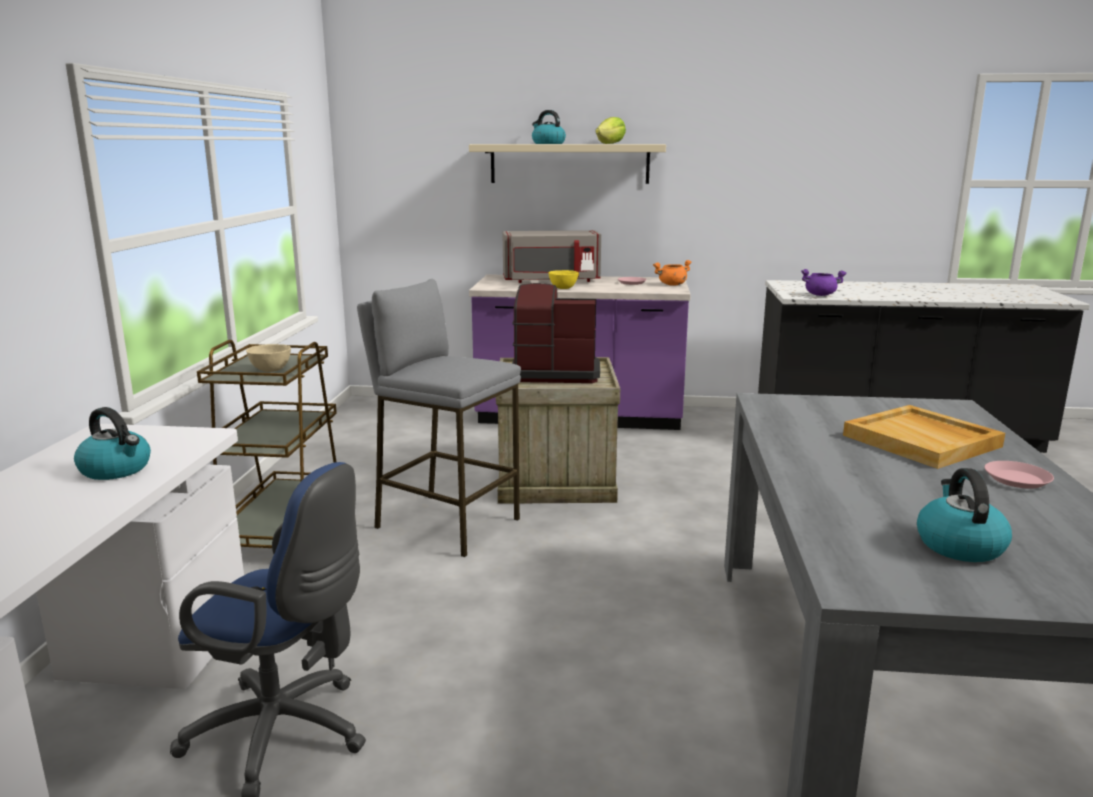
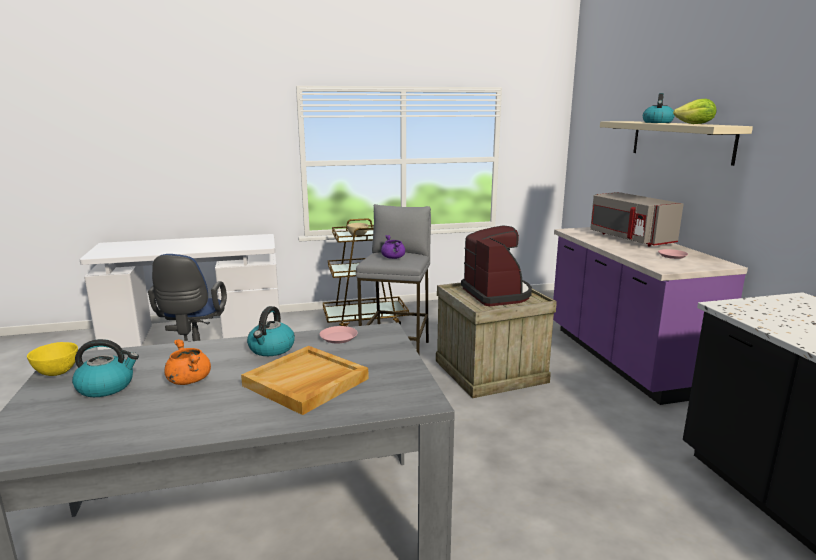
camera: 70 degrees right, 0 degrees up
(117, 470) = (221, 245): kettle -> kettle (271, 349)
(563, 288) = (603, 244): yellow bowl -> yellow bowl (57, 372)
(672, 285) = (692, 266): orange cooking pot -> orange cooking pot (188, 380)
(820, 295) = (754, 315): purple cooking pot -> purple cooking pot (393, 258)
(1017, 479) = (222, 415): pink plate -> pink plate (338, 338)

